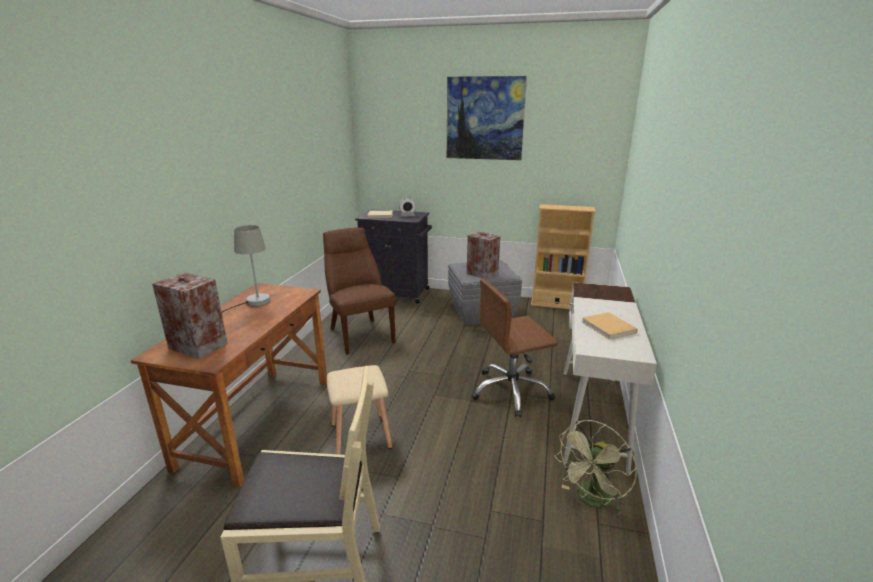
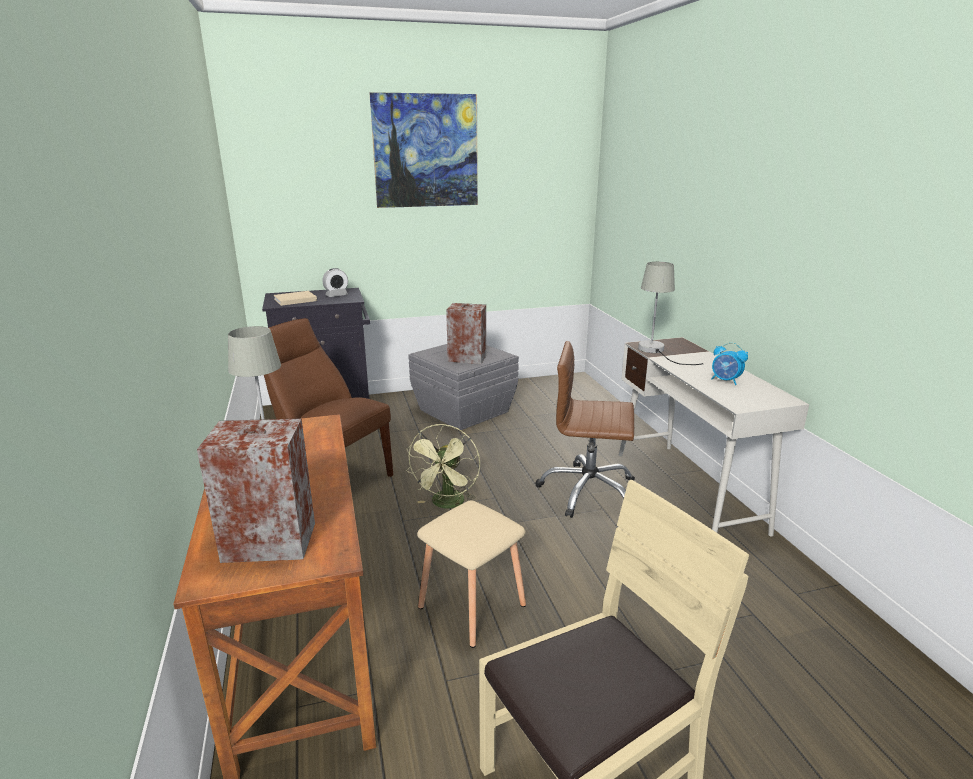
camera: 30 degrees left, 0 degrees up
(511, 391) = (588, 491): brown office chair -> brown office chair turned 60 degrees clockwise
(556, 304) = (536, 382): beige bookcase -> none
(587, 293) = (656, 351): none -> grey table lamp
(591, 501) = (771, 575): green fan -> green fan (447, 504)
(609, 328) = (725, 381): beige book -> alarm clock

